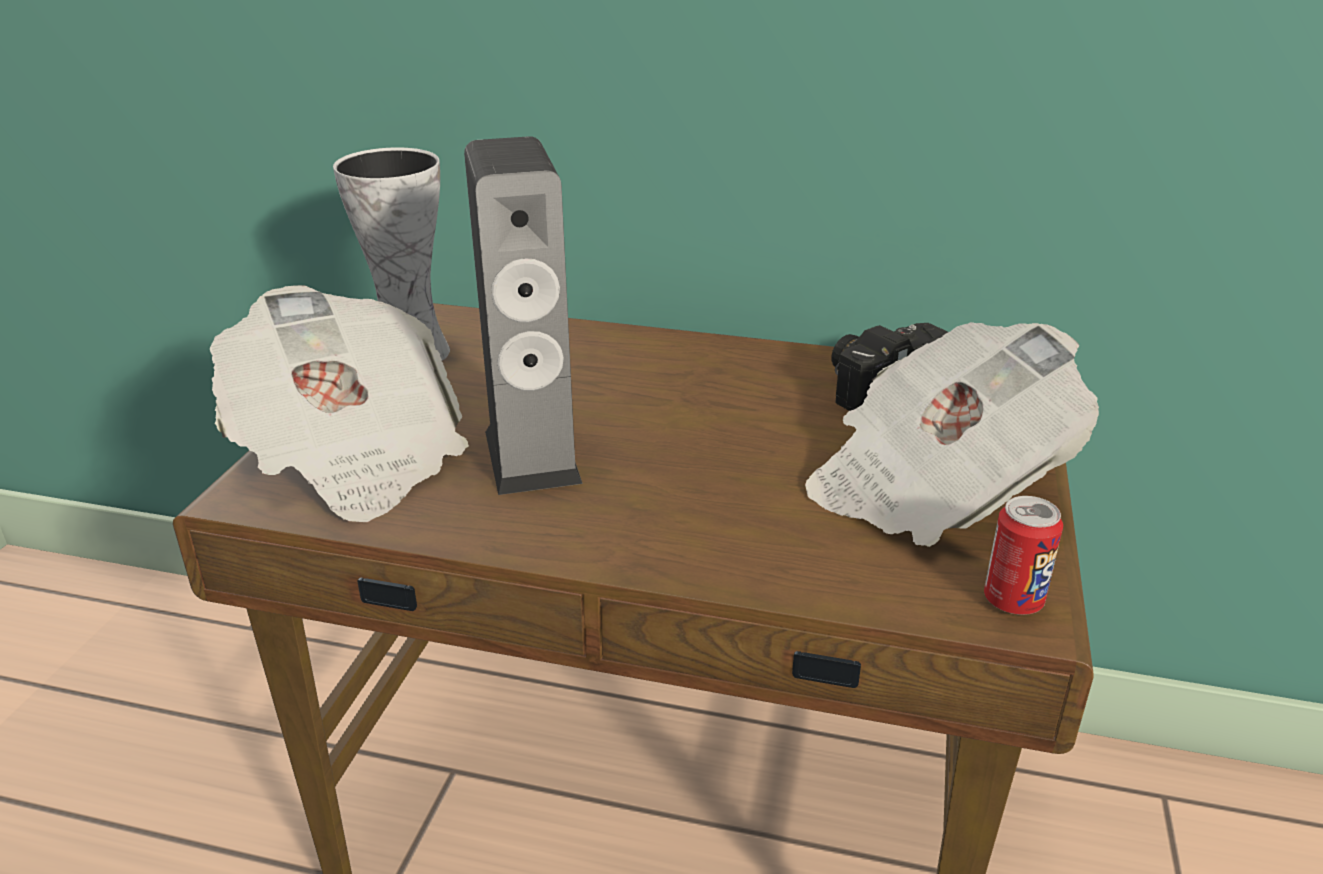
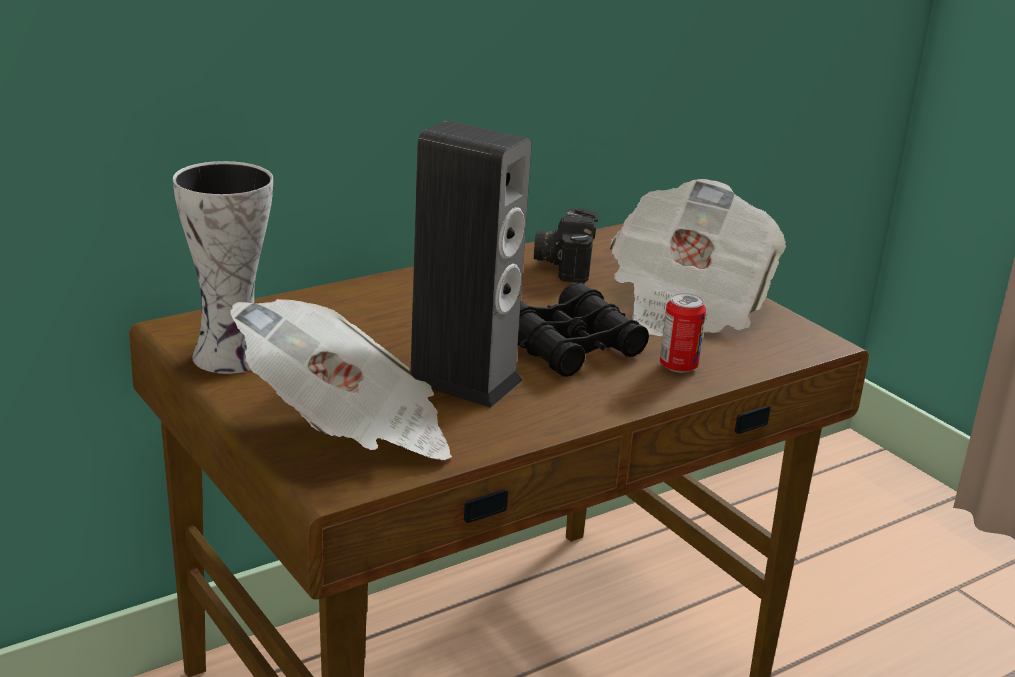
camera: 50 degrees left, 5 degrees down
(700, 473) = (570, 346): none -> black binoculars
(1013, 601) = (804, 338): can -> can (678, 366)

